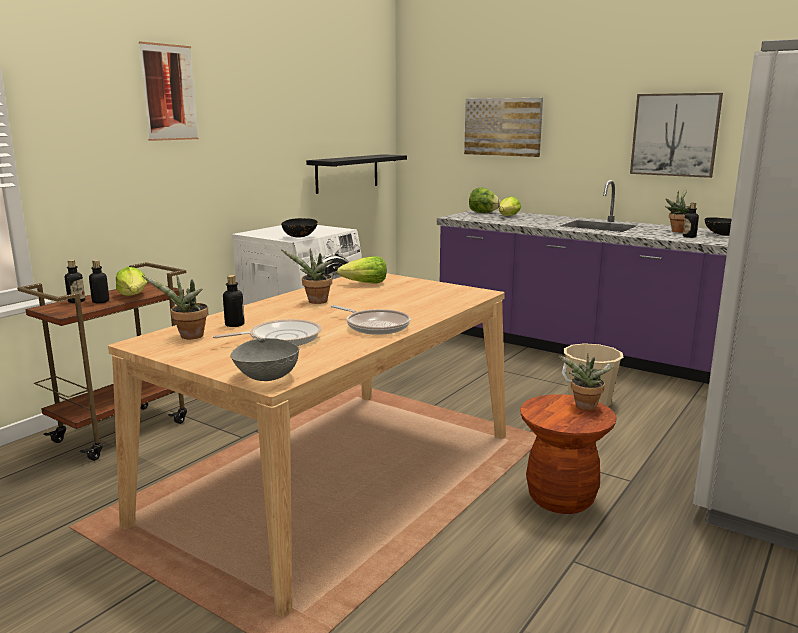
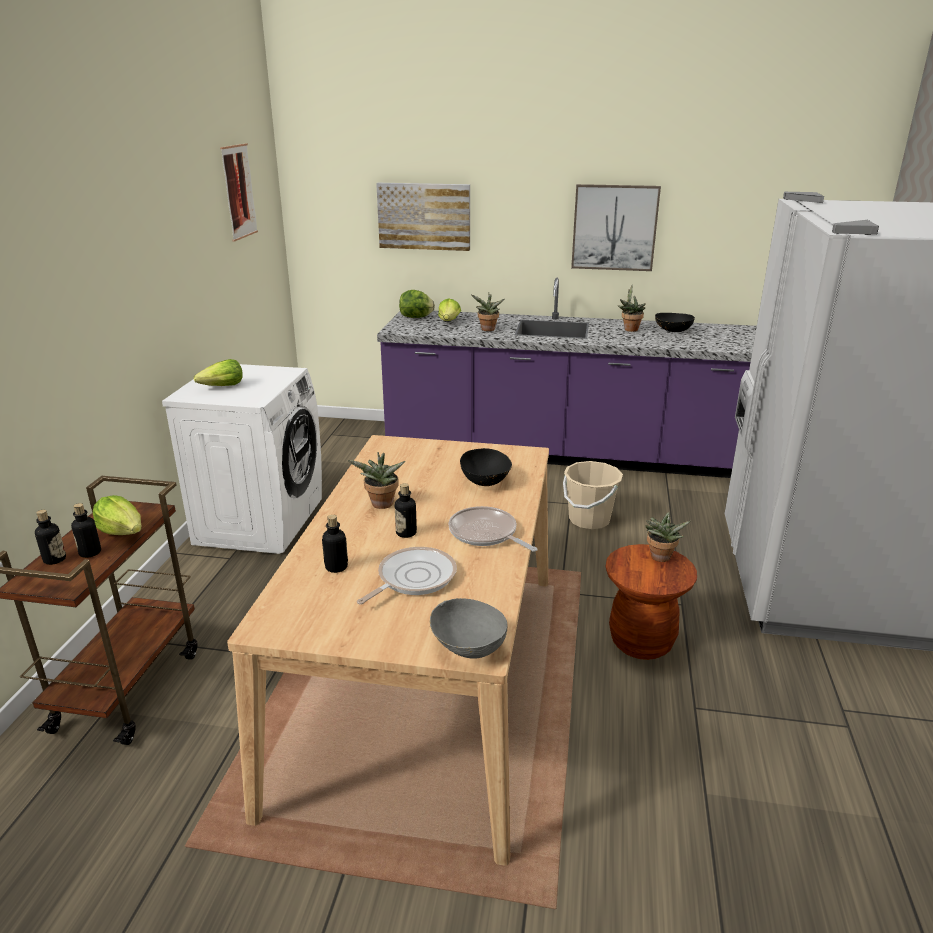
camera: 25 degrees left, 10 degrees up
(169, 92) = (72, 238): picture -> picture (239, 192)
(188, 337) = (308, 602): potted plant -> potted plant (487, 330)
(300, 237) = (259, 395): black bowl -> black bowl (486, 481)
(347, 173) = (249, 284): black shelf -> none
(365, 284) = (399, 461): lettuce -> lettuce (223, 387)
(375, 326) = (485, 534): frying pan -> frying pan turned 150 degrees counterclockwise
(689, 236) = (648, 338): bottle -> bottle (406, 533)

